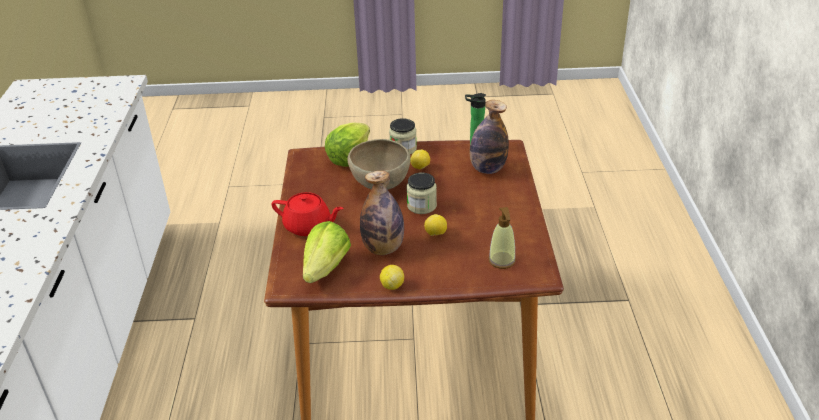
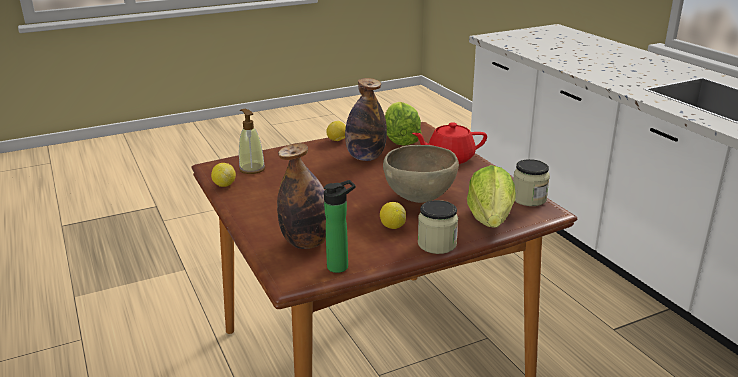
camera: 155 degrees right, 10 degrees down
(421, 206) = (358, 192): jar -> jar (529, 198)
(435, 234) = (326, 174): lemon -> lemon (224, 185)

